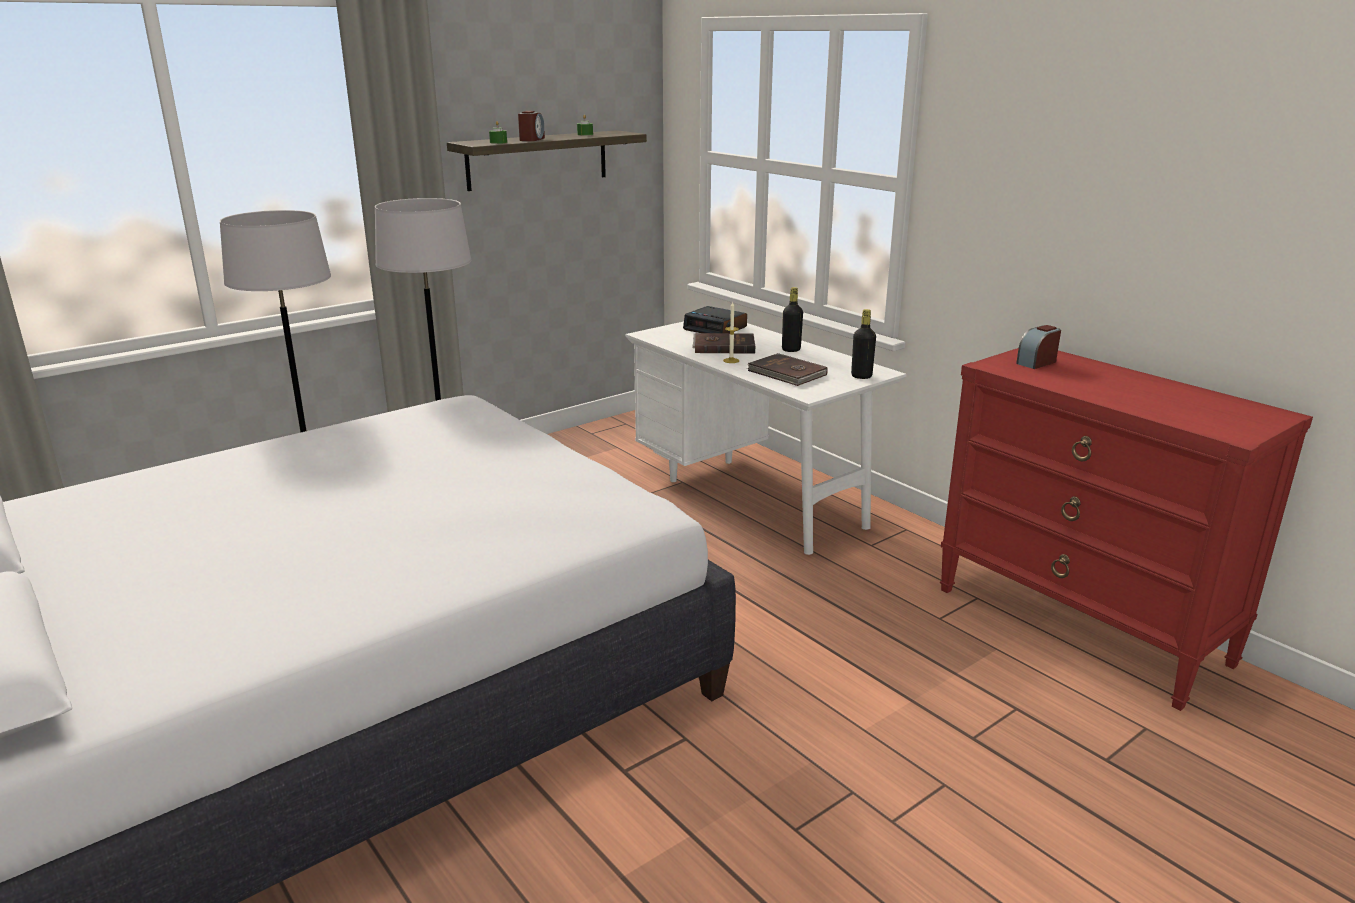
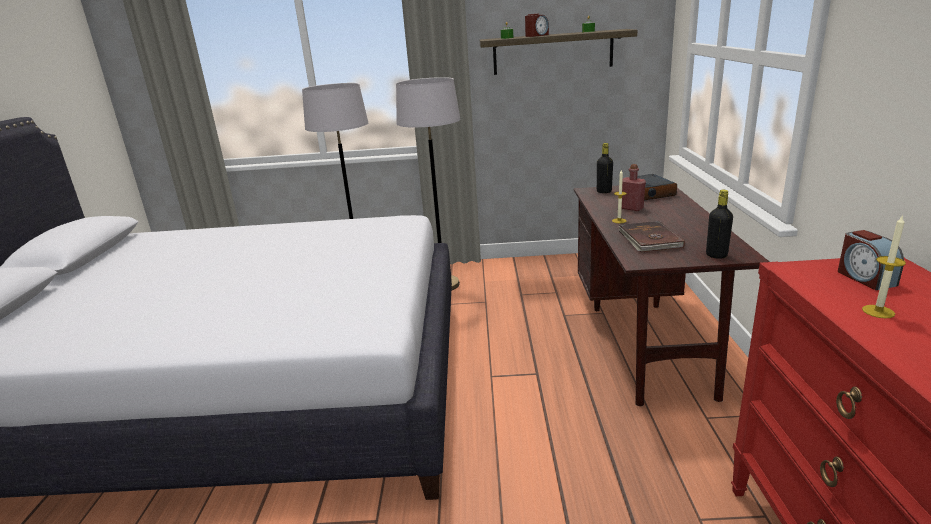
camera: 40 degrees right, 0 degrees up
(723, 346) = (631, 208): brown book -> red bottle
(753, 497) = (645, 340): white desk -> brown desk
(791, 350) = (685, 220): black bottle -> black bottle (604, 191)
(1036, 362) = (865, 278): alarm clock -> alarm clock turned 105 degrees counterclockwise
(1072, 381) = (878, 311): none -> candle

